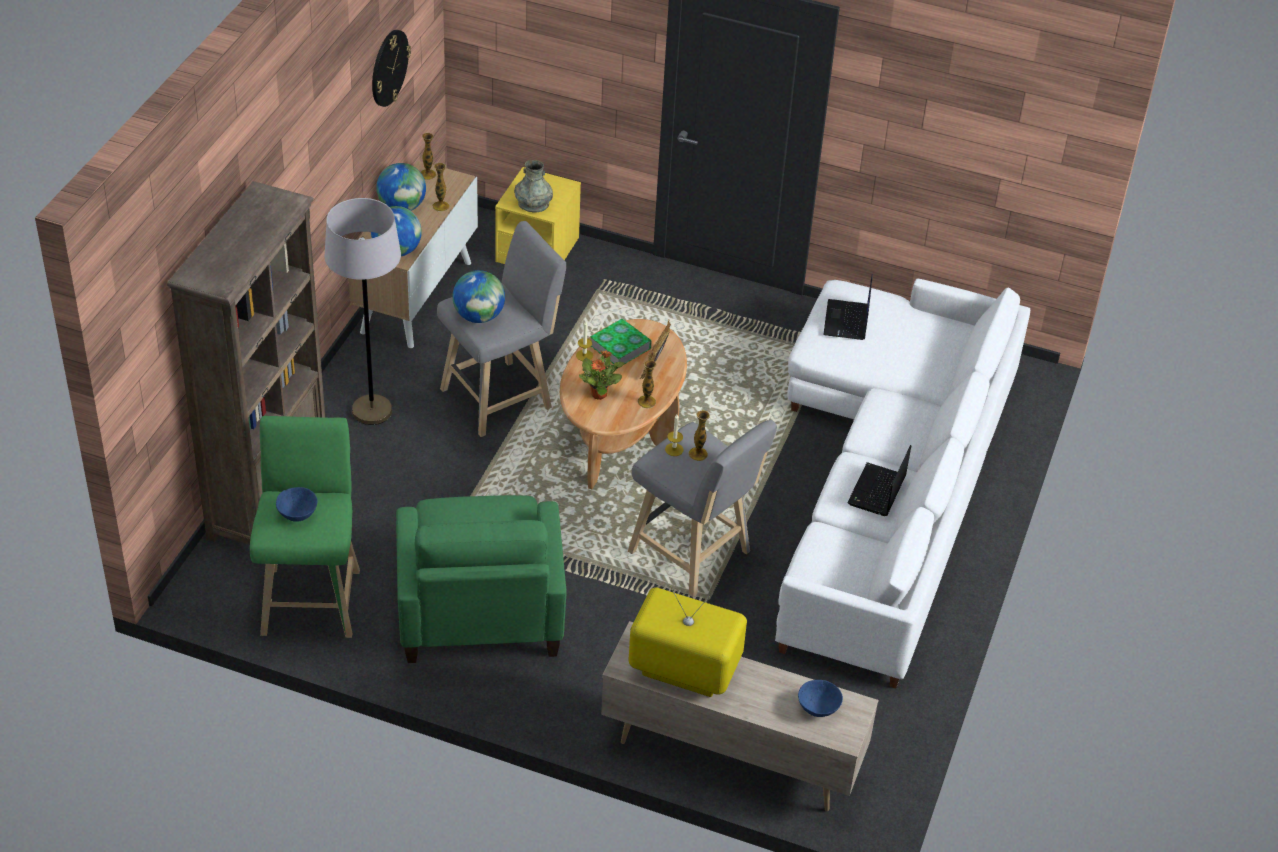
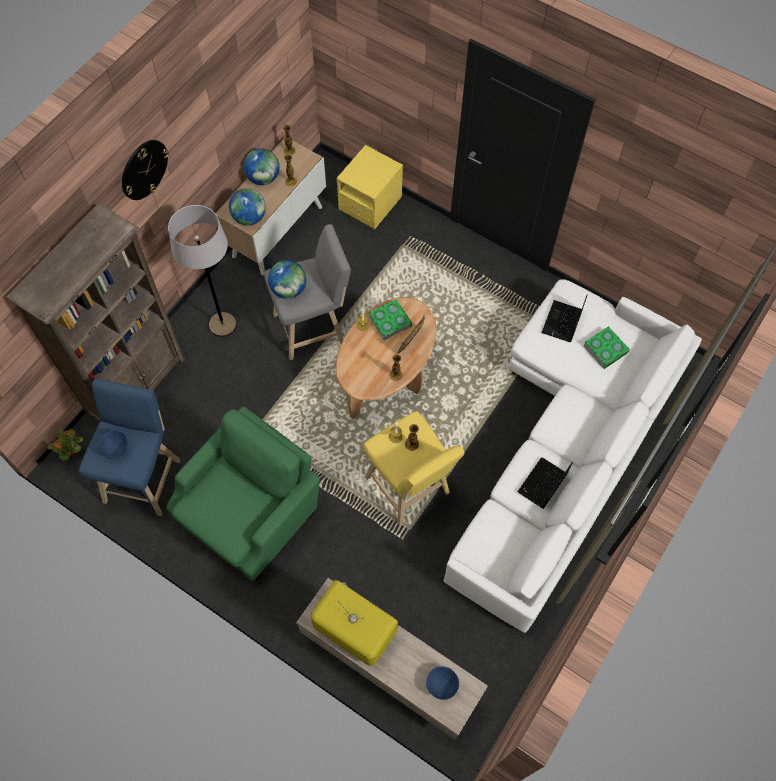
camera: 15 degrees right, 20 degrees up
(312, 597) = (144, 476): green stool -> blue stool
(389, 67) = (251, 84): wall clock -> wall clock (144, 169)
(479, 616) = (250, 514): green armchair -> green armchair turned 150 degrees counterclockwise
(533, 204) = (364, 180): grey vase -> none
(599, 394) = (364, 362): potted plant -> potted plant (72, 451)
(694, 556) = (409, 489): grey stool -> yellow stool
(911, 342) = (605, 349): none -> book

